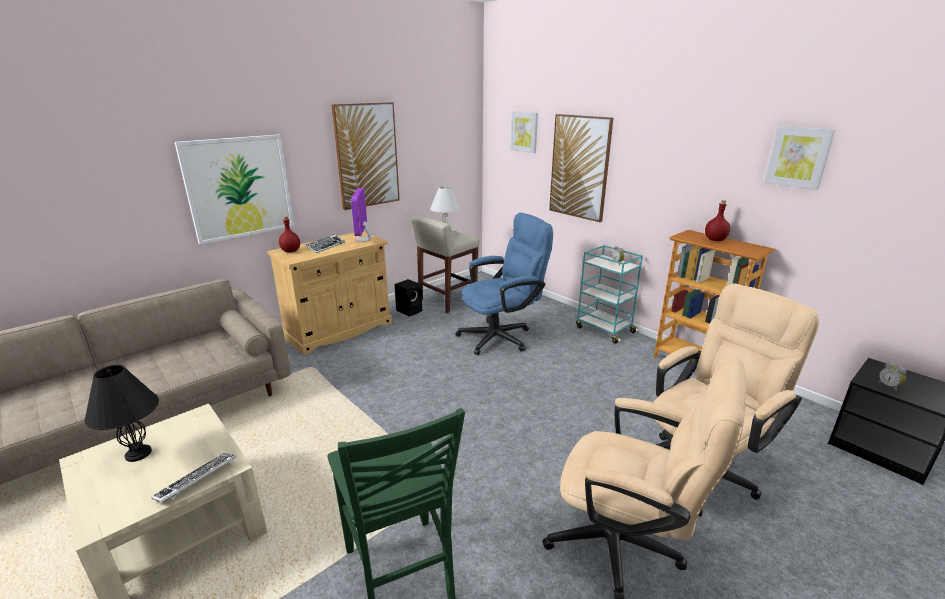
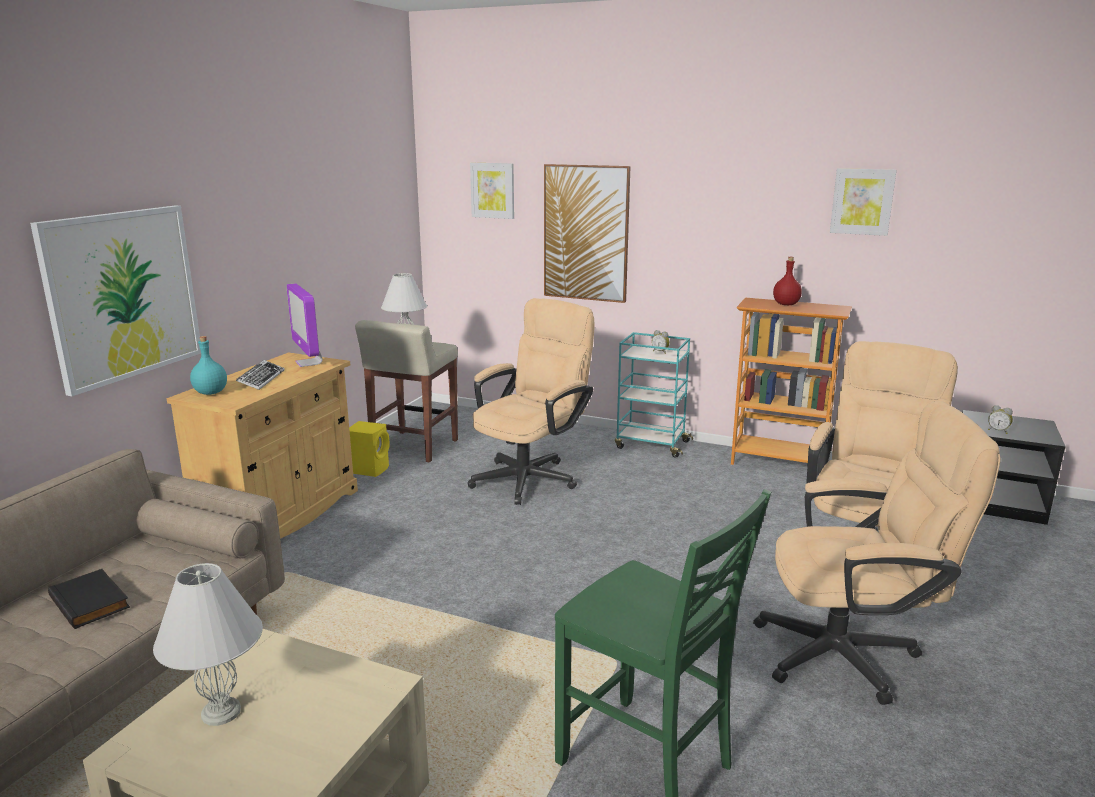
camera: 25 degrees left, 5 degrees down
(138, 453) = (220, 712): black table lamp -> white table lamp
(165, 364) = (92, 602): none -> black book
(197, 481) = (361, 713): keyboard -> none
(291, 251) = (211, 393): red bottle -> turquoise bottle
(367, 155) = (287, 234): picture -> none
(410, 310) = (370, 469): black speaker -> yellow speaker
(502, 336) = (531, 476): blue office chair -> beige office chair

